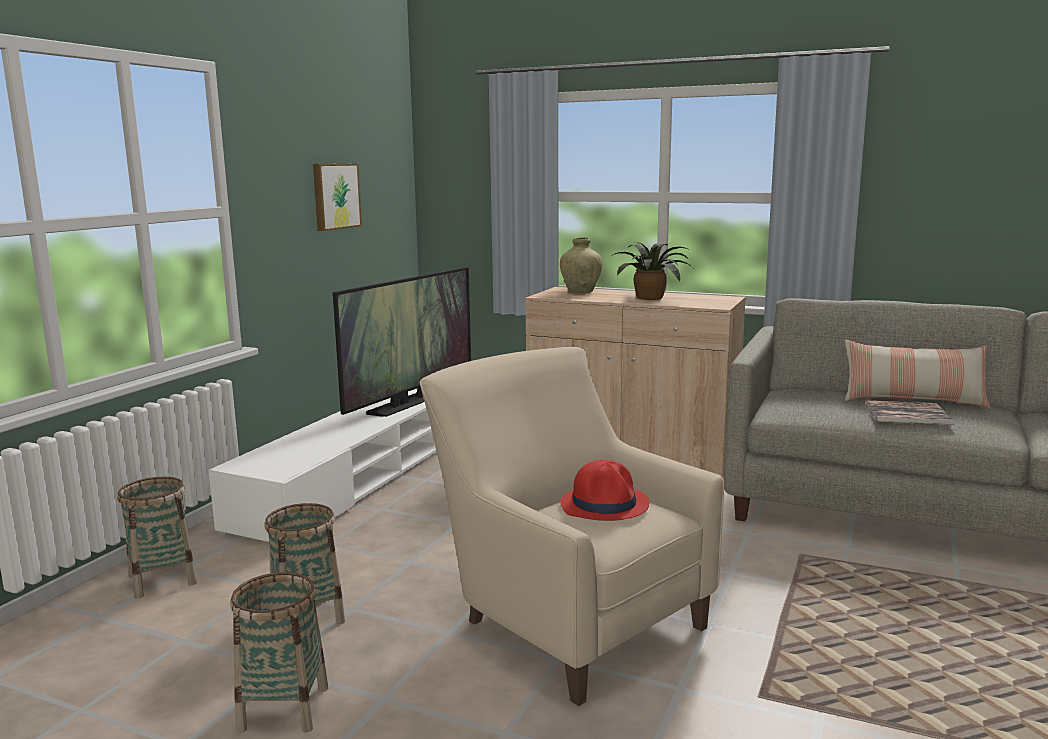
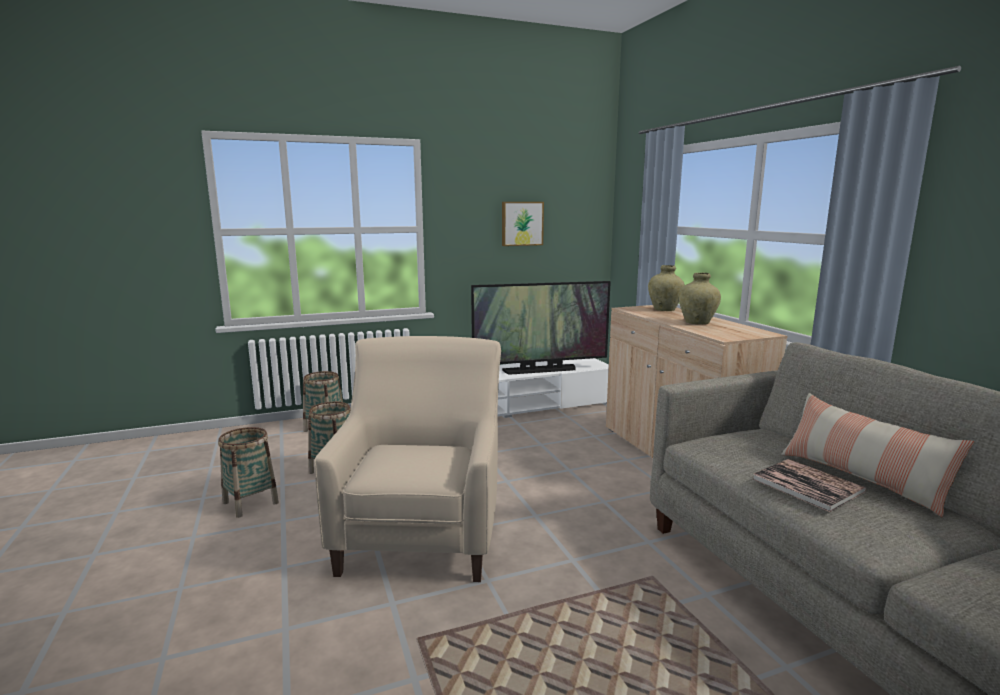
camera: 45 degrees right, 0 degrees up
(605, 504) = (421, 454): red hat -> none
(652, 298) = (697, 323): potted plant -> beige vase

